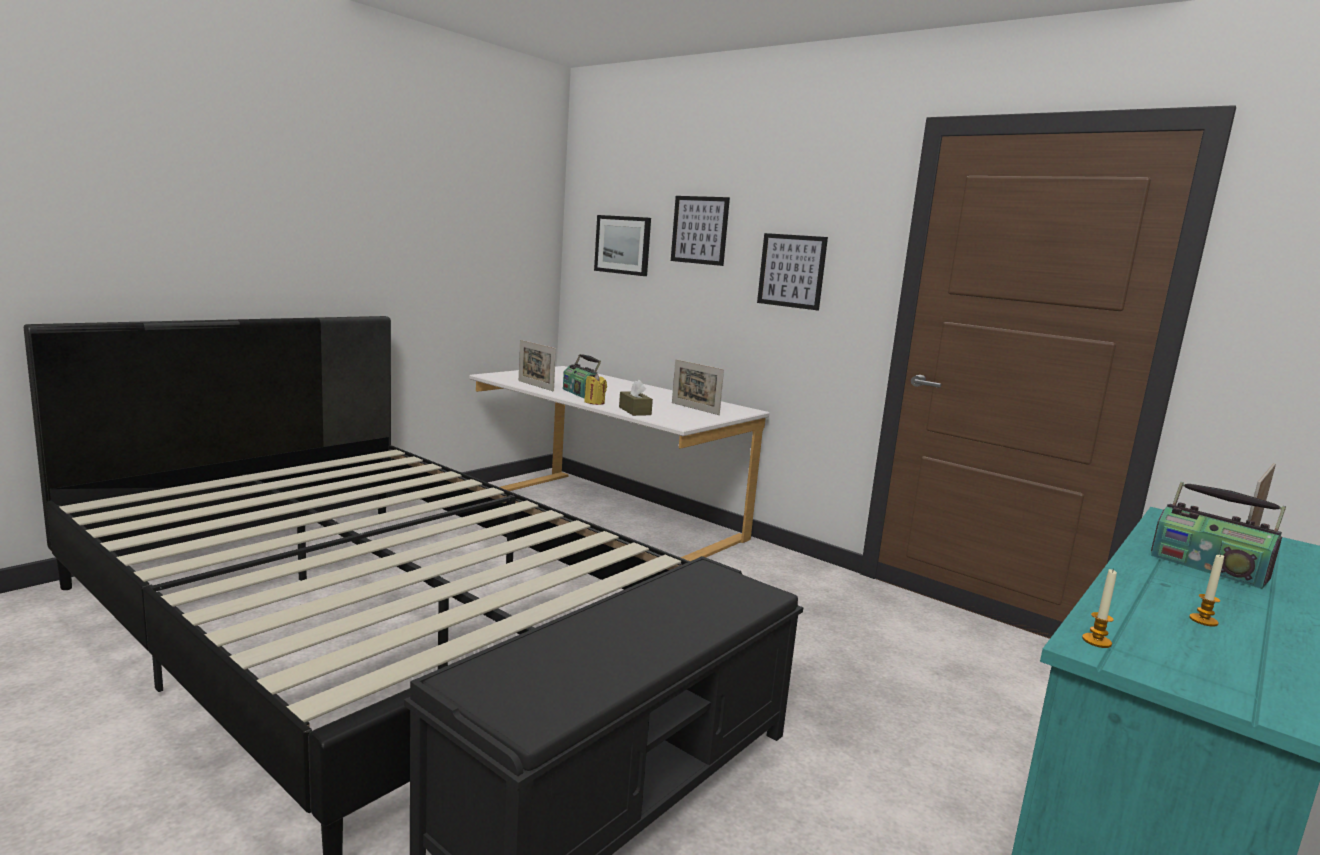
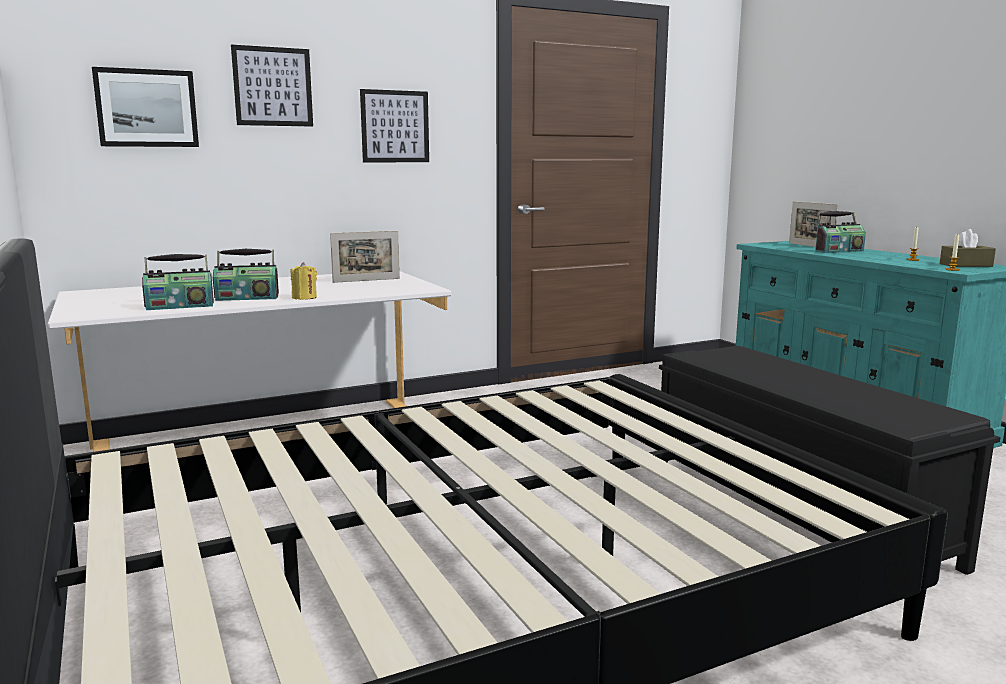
camera: 65 degrees left, 0 degrees up
(535, 386) = (180, 306): picture frame -> radio
(635, 411) = (359, 292): brown tissue box -> brown tissue box (966, 265)

